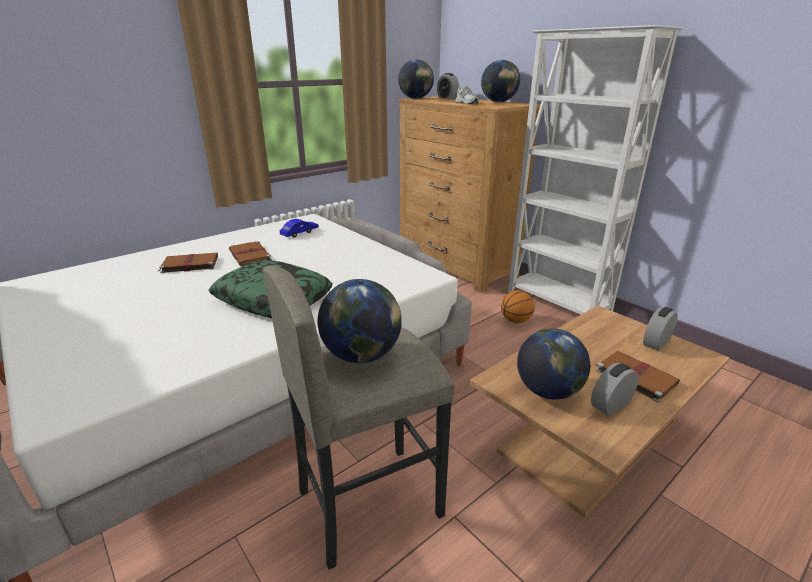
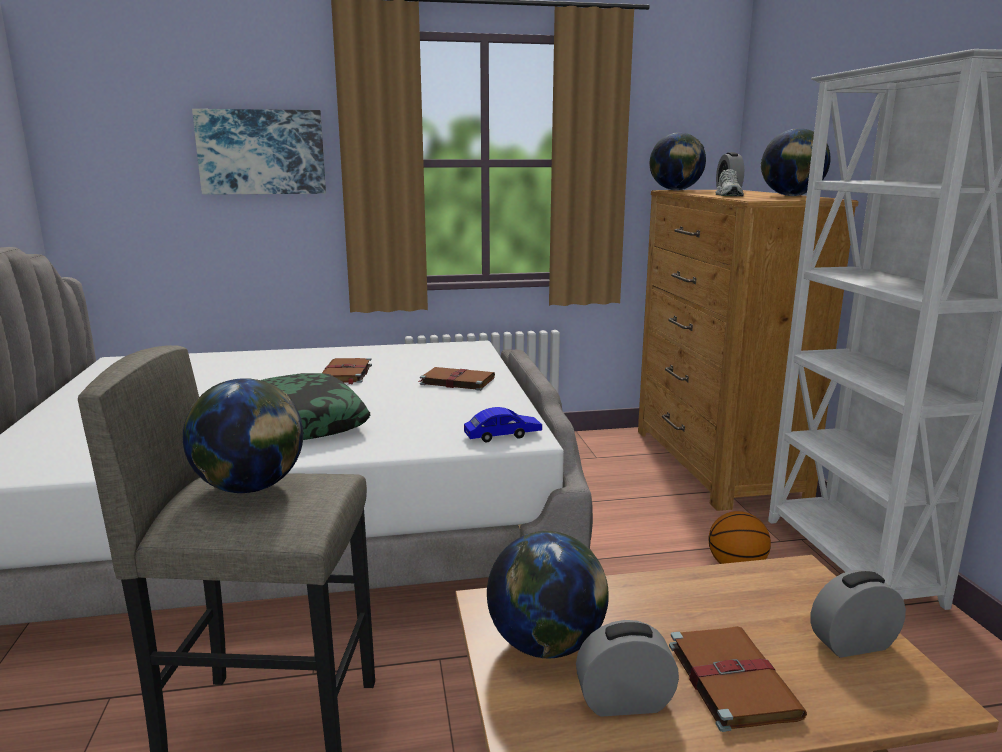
camera: 30 degrees right, 10 degrees down
(116, 79) = (261, 152): none -> picture
(189, 264) = (274, 371): brown book -> brown book (456, 381)
(300, 233) = (437, 359): blue toy car -> blue toy car (503, 435)

